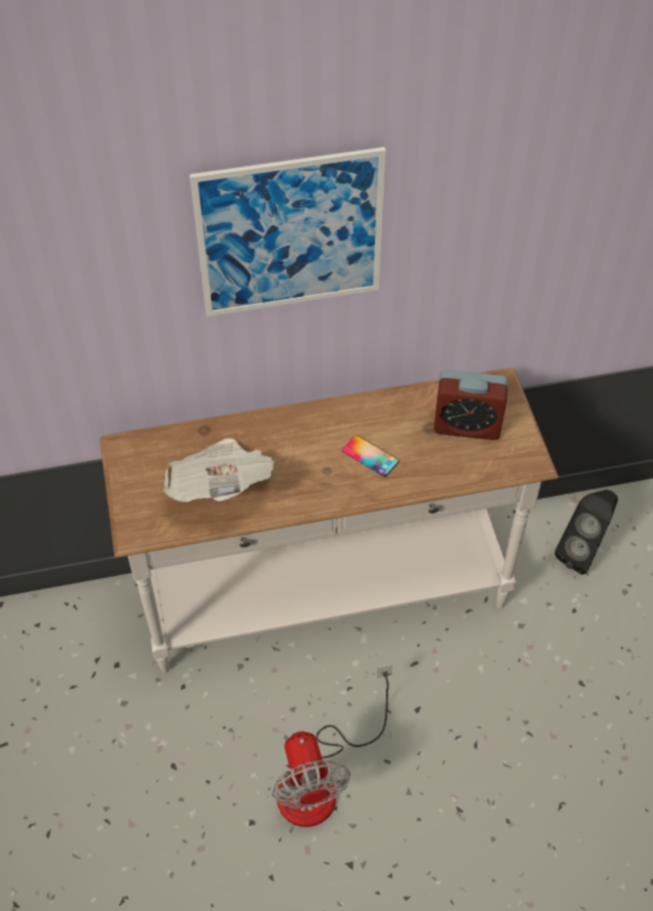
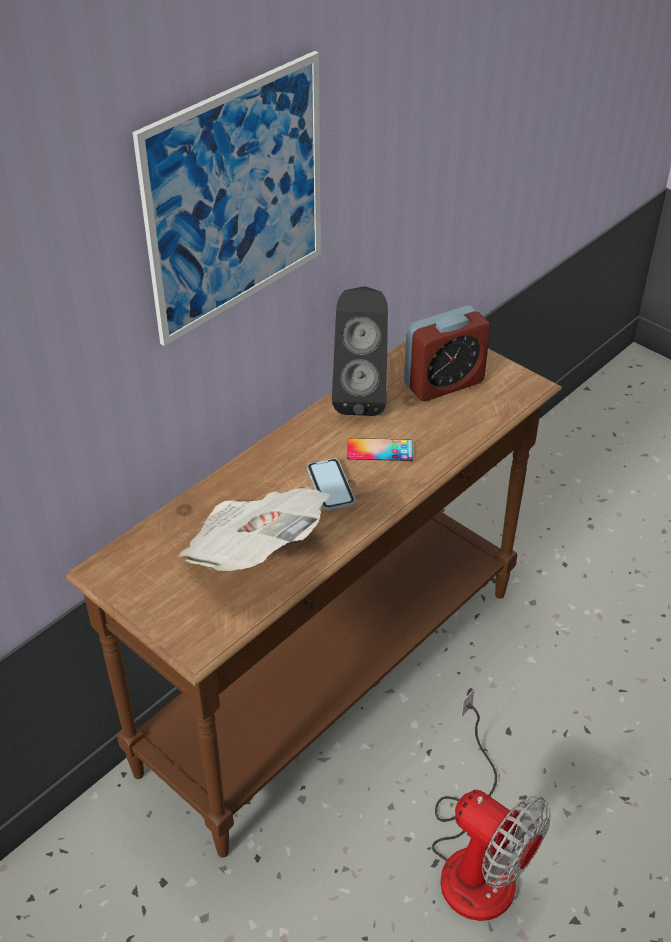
camera: 35 degrees left, 10 degrees down
(312, 465) = (330, 486): none -> phone
(326, 598) = (335, 681): white console table -> brown console table
(582, 552) = (529, 513): black speaker -> black speaker (360, 396)

